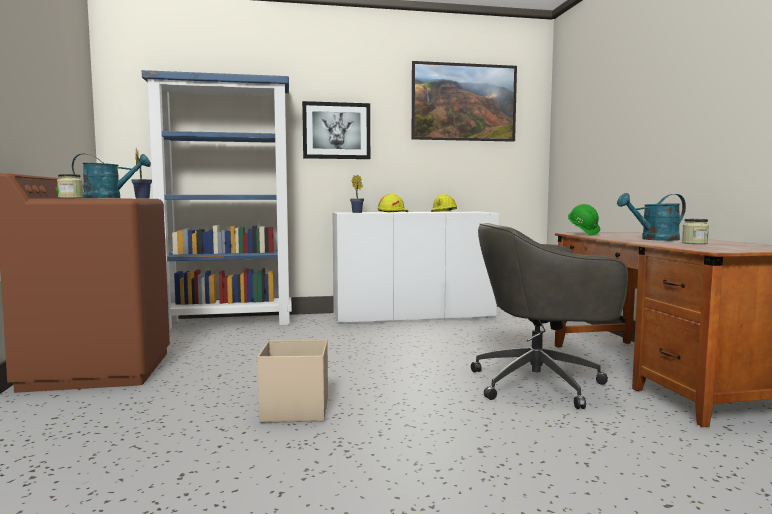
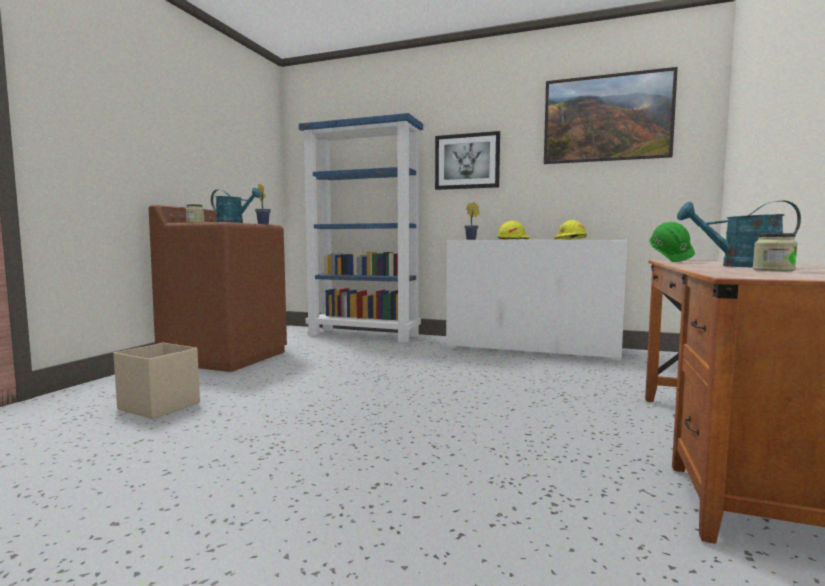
camera: 30 degrees right, 0 degrees up
(294, 410) = (290, 411): beige storage box -> beige storage box (159, 406)
(541, 384) = (557, 436): grey office chair -> none

